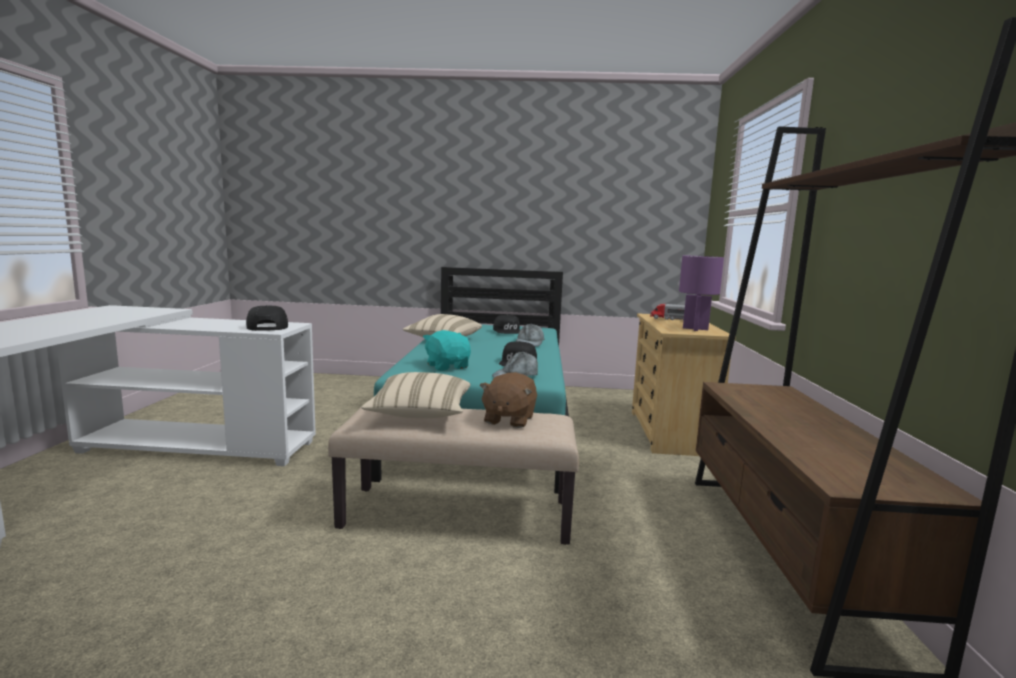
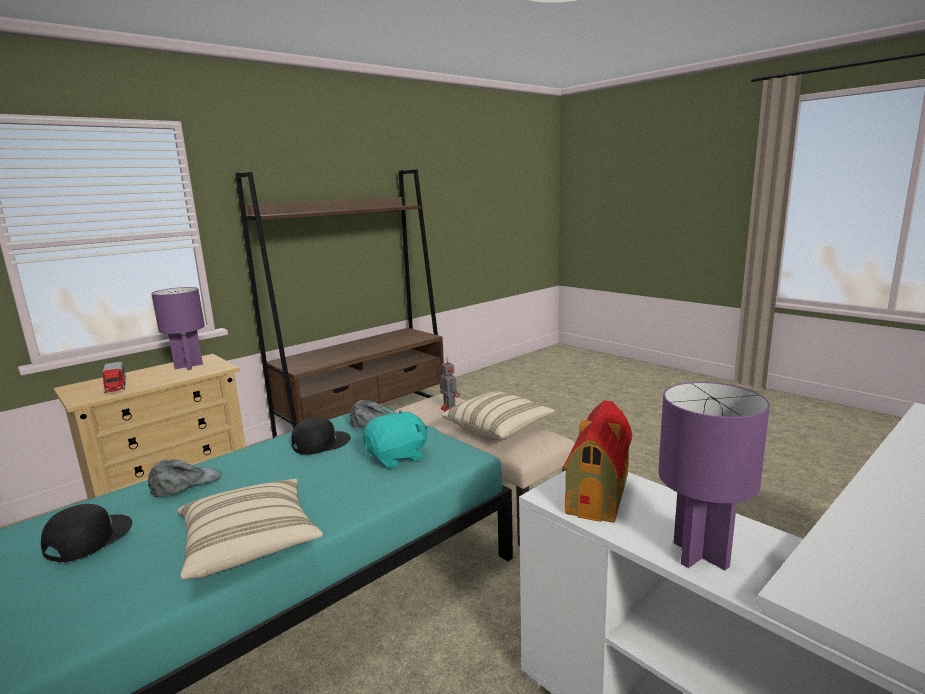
camera: 135 degrees left, 5 degrees up
(210, 321) = (702, 554): none -> purple table lamp
(267, 326) = (598, 492): black cap -> toy house
(447, 366) = (397, 457): turquoise plush toy -> turquoise plush toy turned 135 degrees counterclockwise
(508, 419) = (449, 408): brown plush toy -> toy robot

